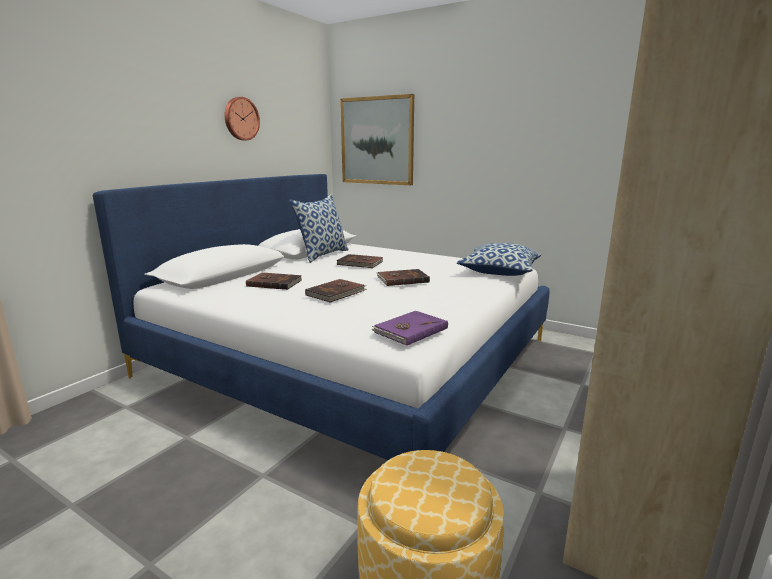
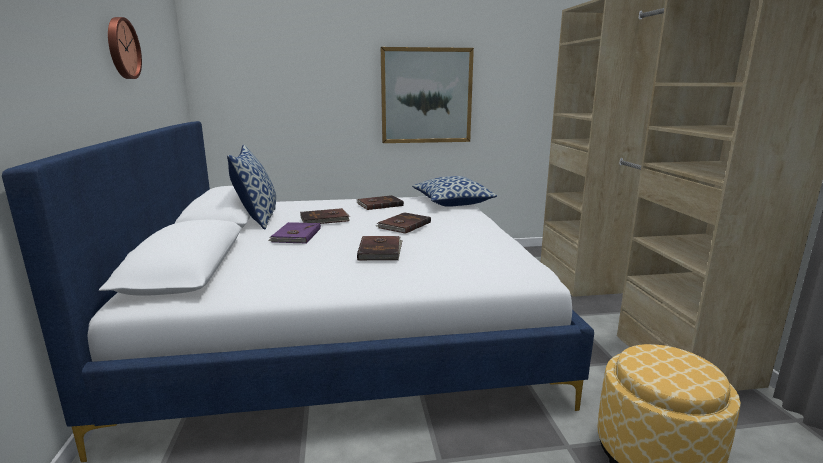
camera: 40 degrees left, 0 degrees up
(274, 283) = (283, 258): brown book -> brown book (379, 204)
(377, 141) = (258, 80): picture -> picture (426, 96)
(409, 330) = (515, 263): purple book -> purple book (295, 235)

